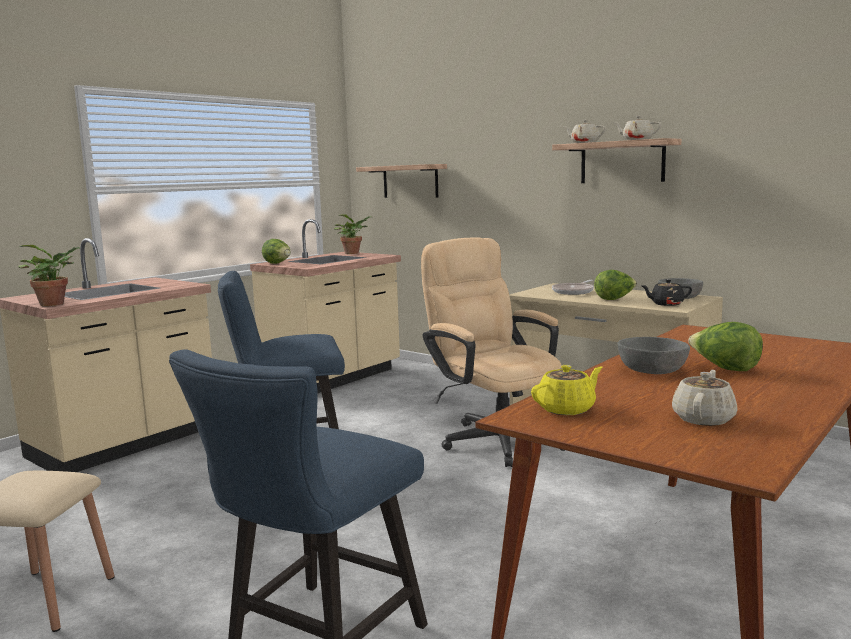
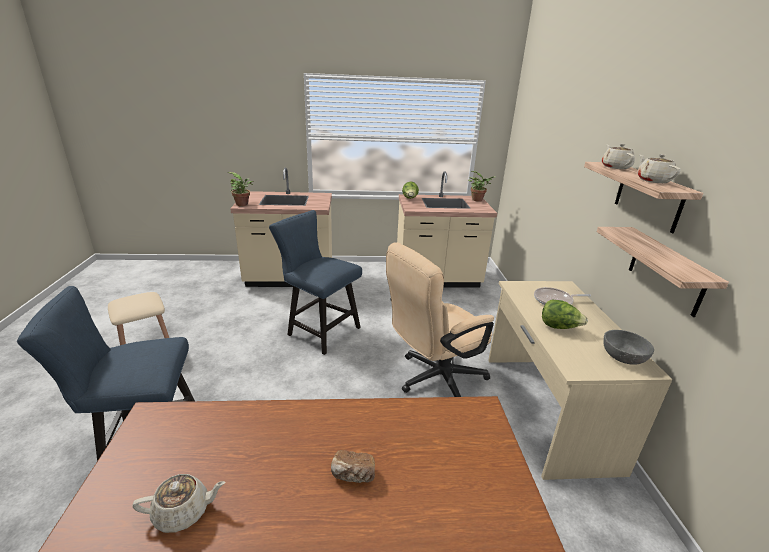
camera: 45 degrees right, 15 degrees up
(410, 181) = (531, 155): shelf -> shelf (666, 271)
(494, 438) = (434, 379): beige office chair -> beige office chair turned 135 degrees counterclockwise
(567, 409) = (178, 430): yellow teapot -> none
(652, 370) = (315, 433): grey bowl -> none
(666, 304) = (582, 358): black teapot -> none
(724, 369) = (353, 475): lettuce -> bread

